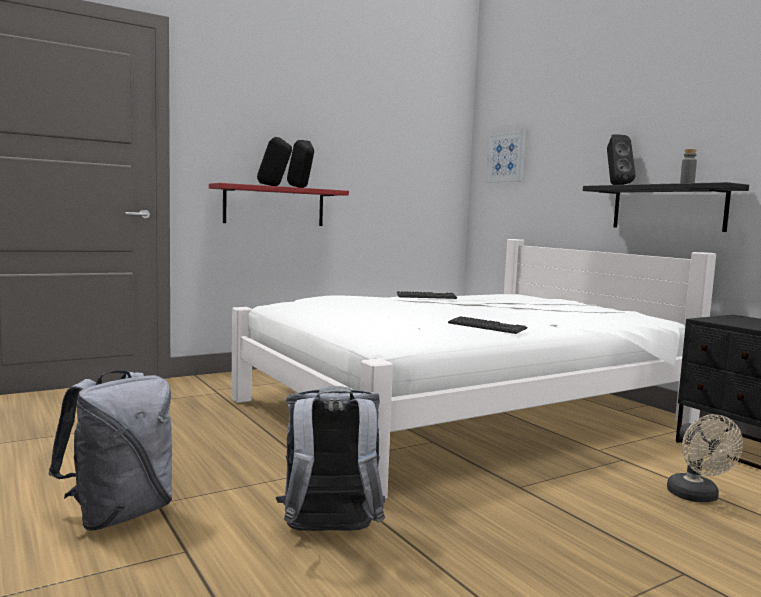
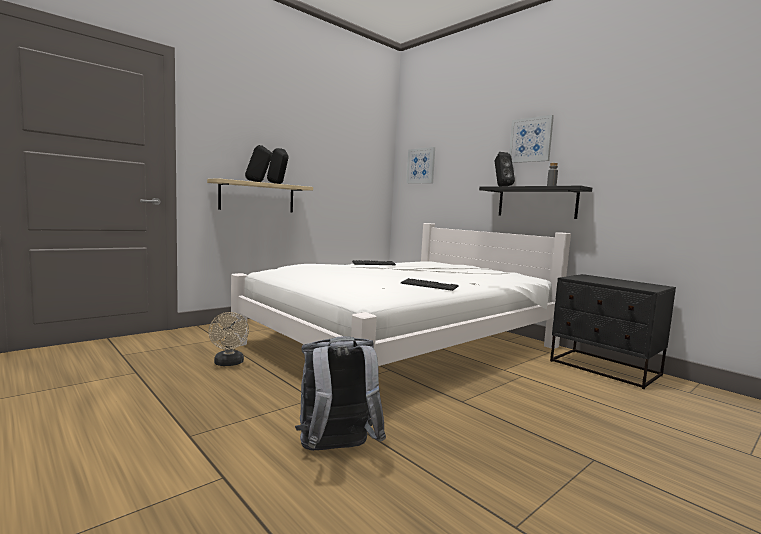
camera: 10 degrees left, 0 degrees up
(119, 514) = (158, 449): grey backpack -> none
(274, 206) = (257, 197): red shelf -> beige shelf
(659, 116) = (531, 140): none -> picture
(697, 497) = (579, 401): beige fan -> beige fan (229, 363)

